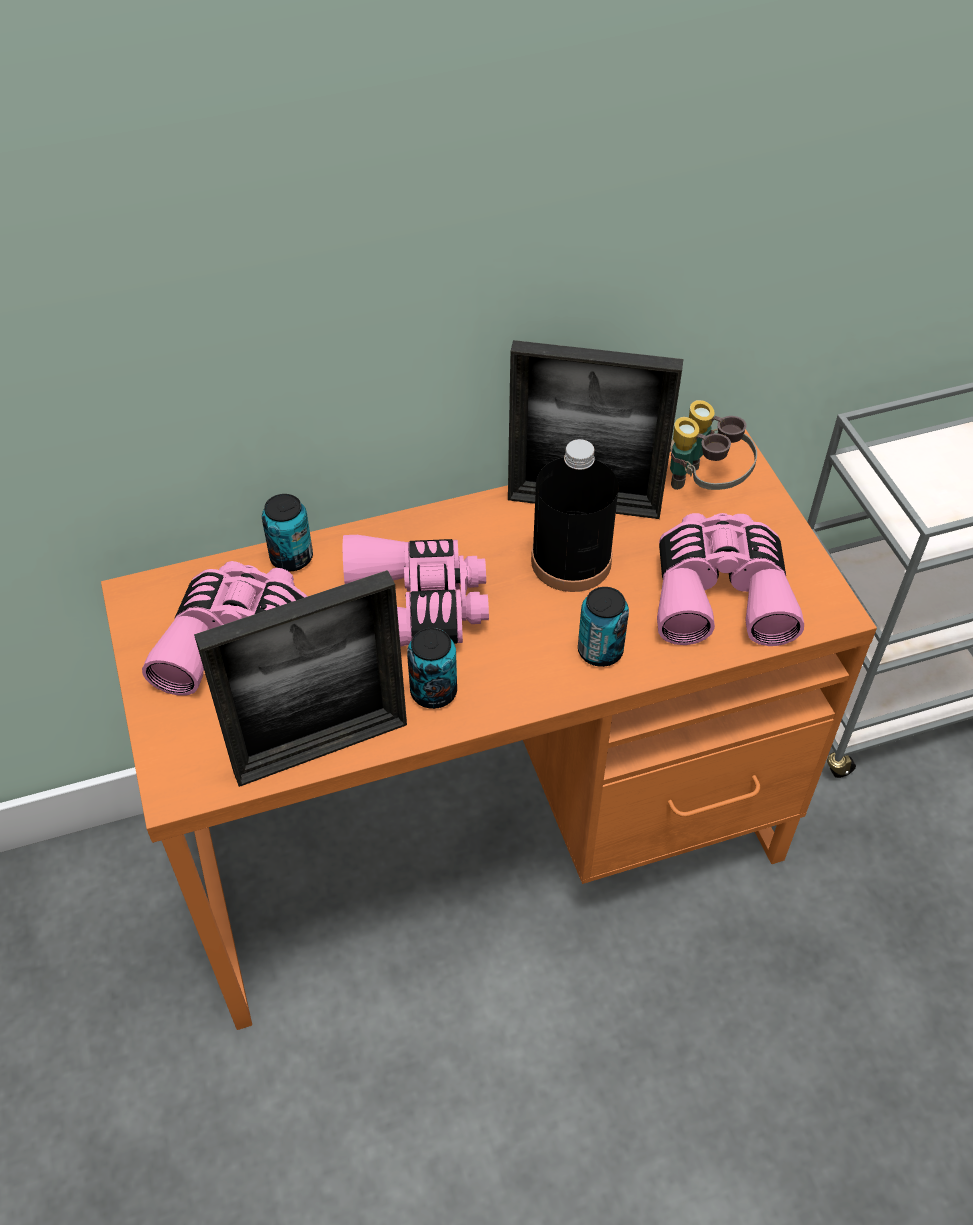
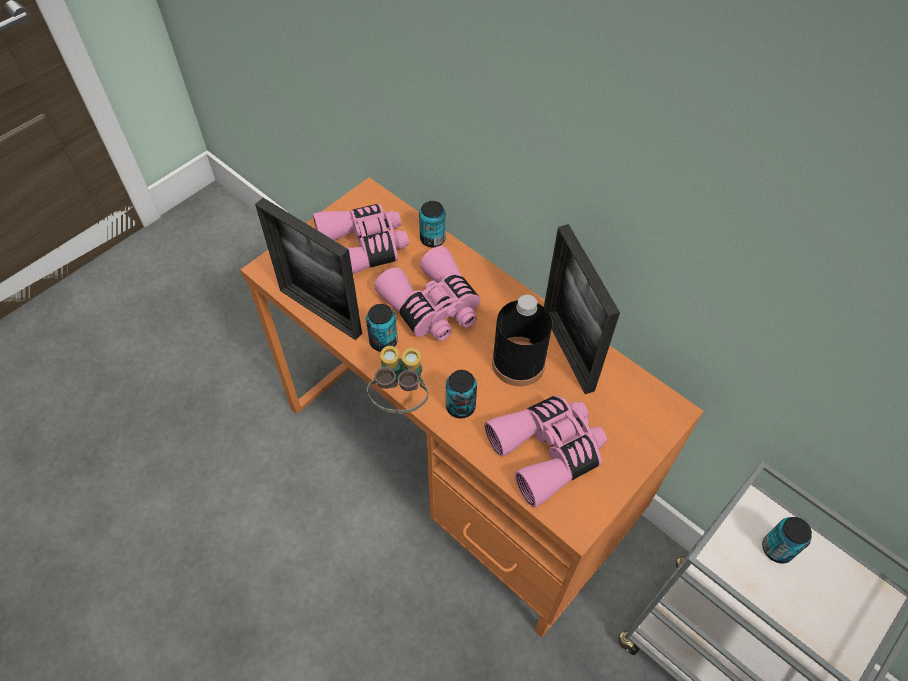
camera: 60 degrees right, 5 degrees up
(703, 486) = (631, 407): binoculars -> binoculars (400, 399)
(923, 474) = (777, 549): none -> can

